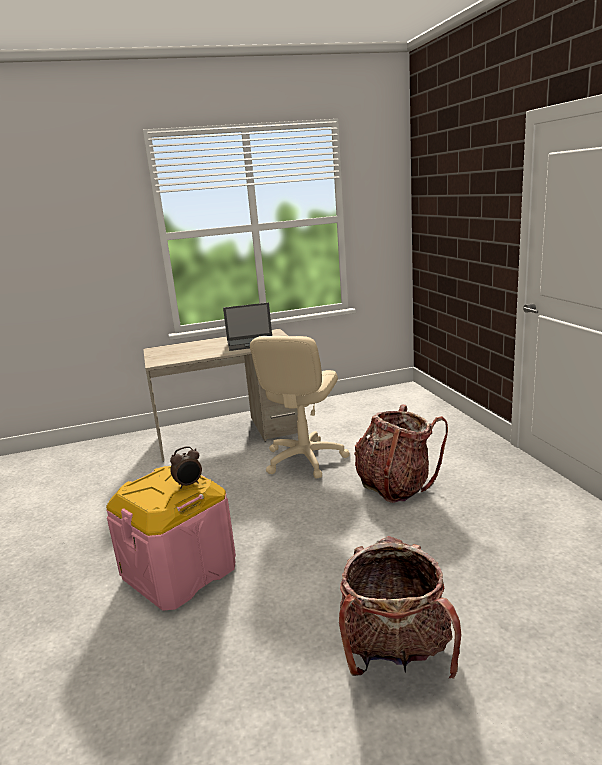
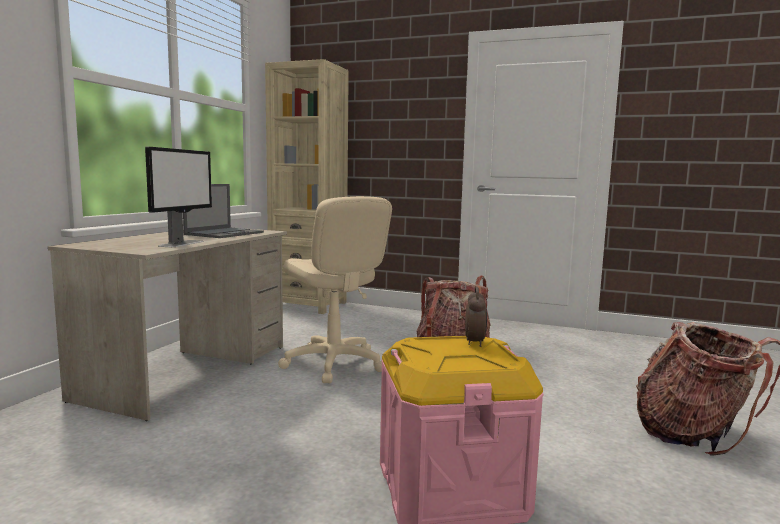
camera: 55 degrees left, 10 degrees down
(193, 356) = (182, 243): none -> monitor
(404, 394) = (308, 305): none -> beige bookcase

